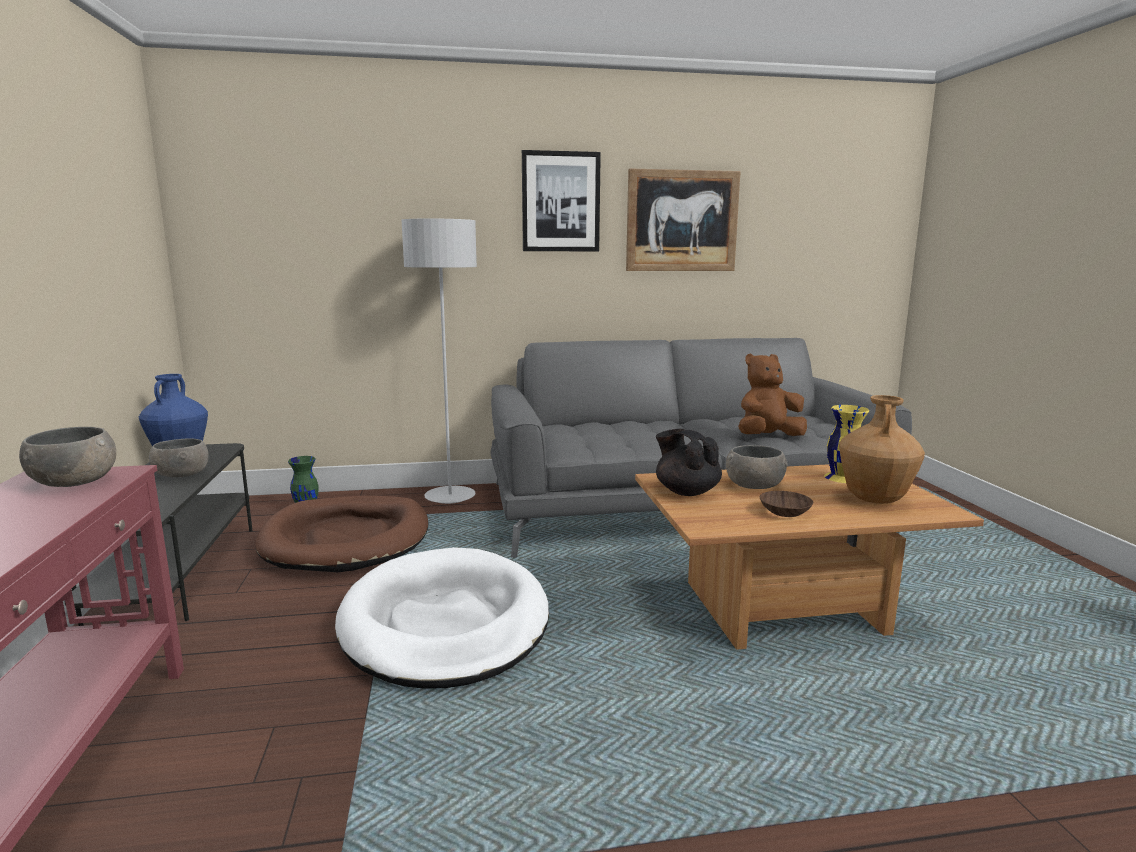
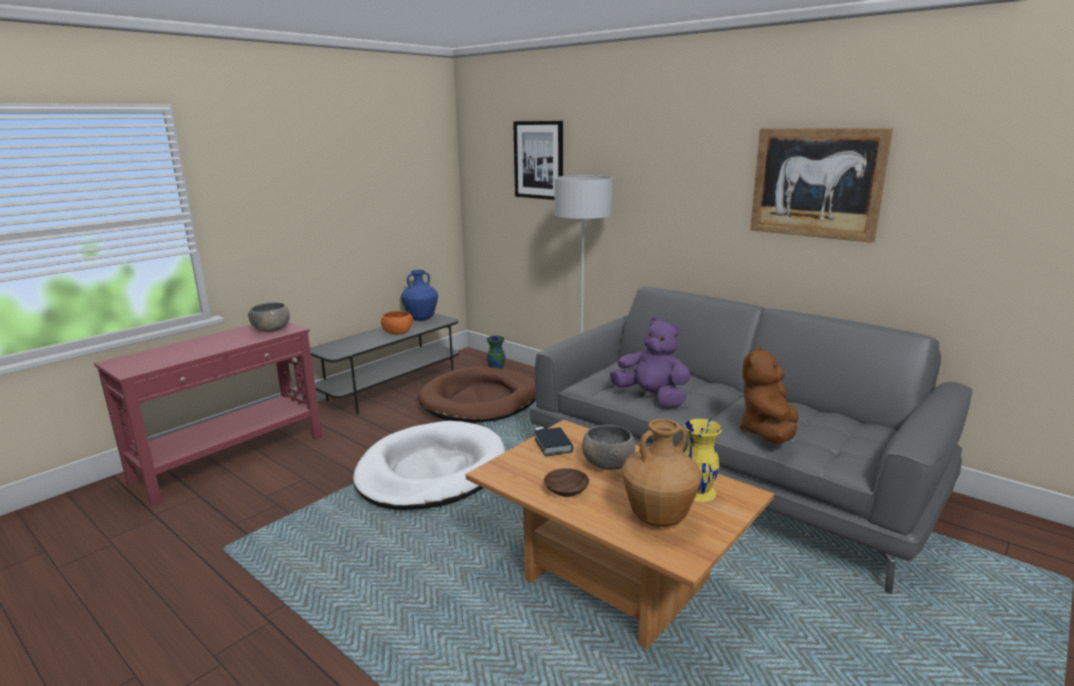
camera: 50 degrees right, 5 degrees up
(181, 475) = (397, 333): grey bowl -> orange bowl
(560, 202) = (695, 160): picture -> picture (539, 160)
(643, 442) = (652, 397): none -> purple plush toy
(686, 491) = (553, 445): black teapot -> book
(768, 437) = (768, 433): brown plush toy -> brown plush toy turned 90 degrees counterclockwise

